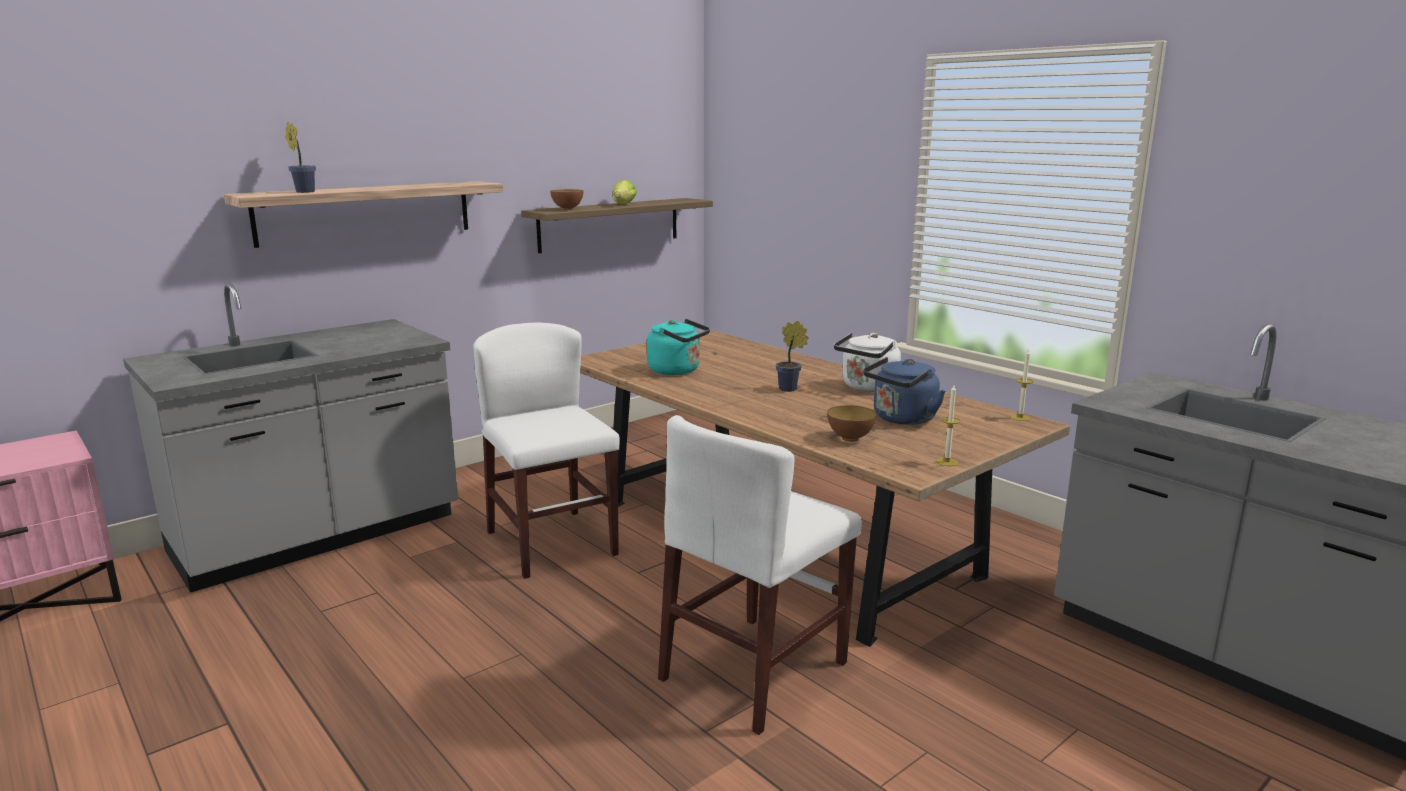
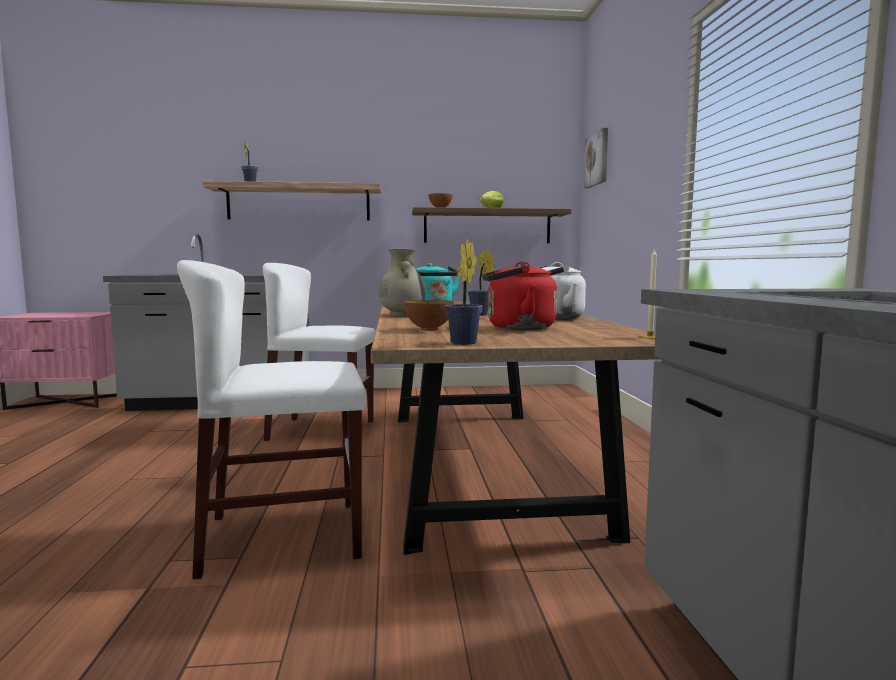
camera: 35 degrees right, 10 degrees down
(551, 543) = (322, 430): white chair -> white chair turned 90 degrees counterclockwise
(725, 405) = (402, 315): none -> beige vase
(745, 143) = (597, 159): none -> picture
(902, 419) = (516, 328): blue kettle -> red kettle
(947, 462) = (462, 343): candle -> potted plant

